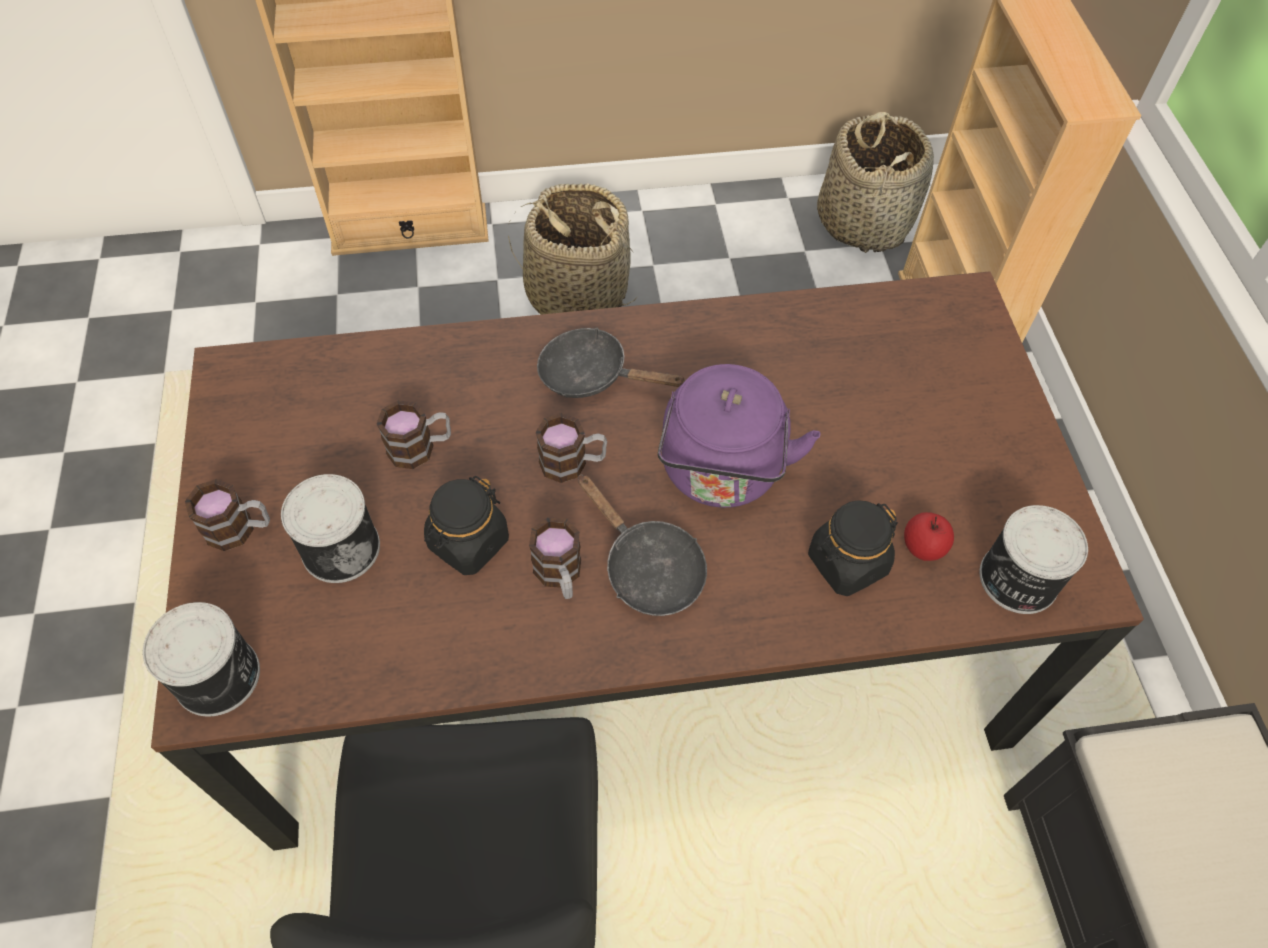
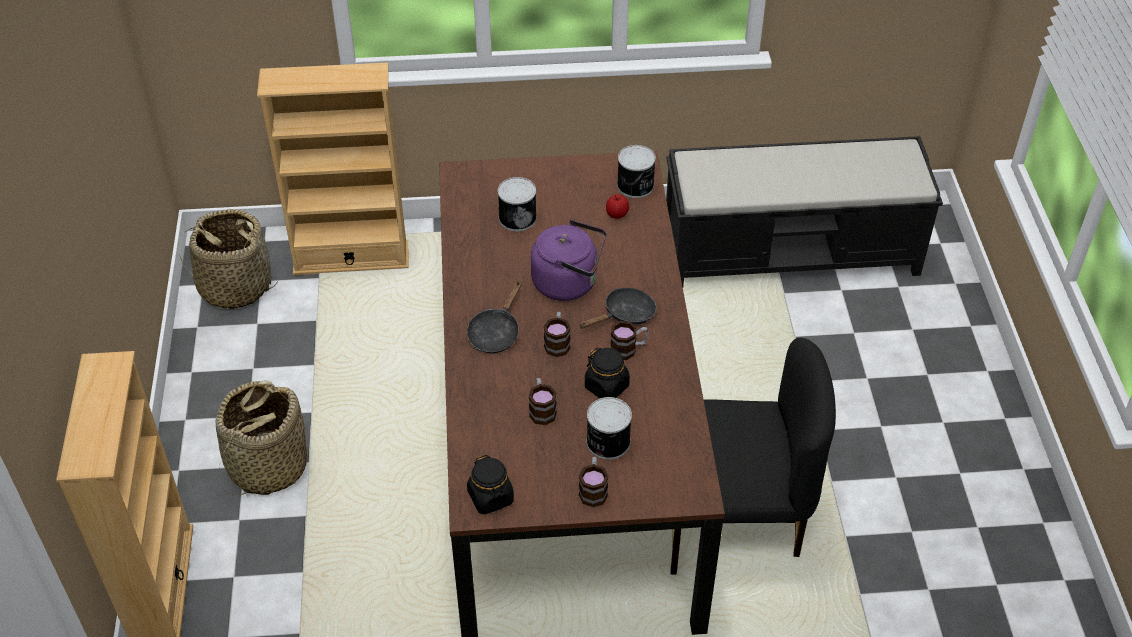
camera: 85 degrees left, 10 degrees down
(220, 676) = (685, 488): can -> can (517, 217)
(847, 563) = (625, 242): black jar -> black jar (491, 497)

